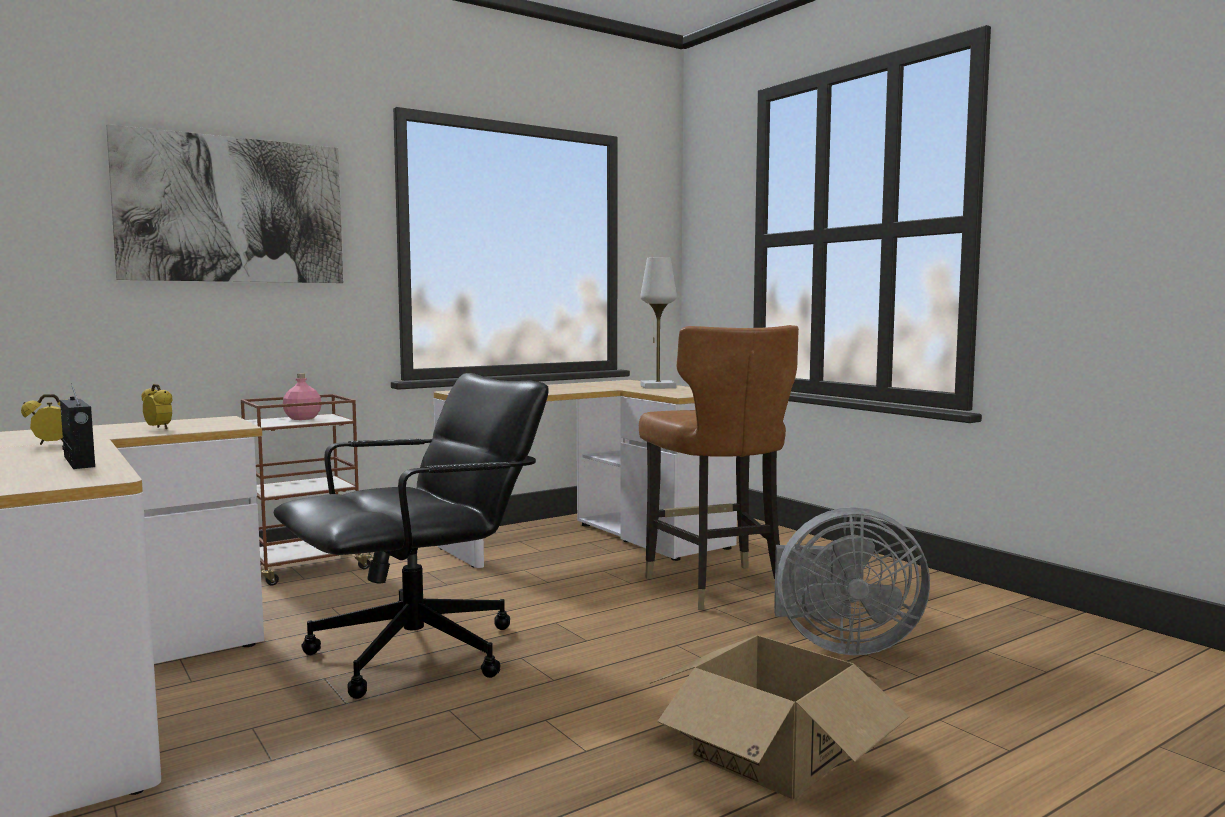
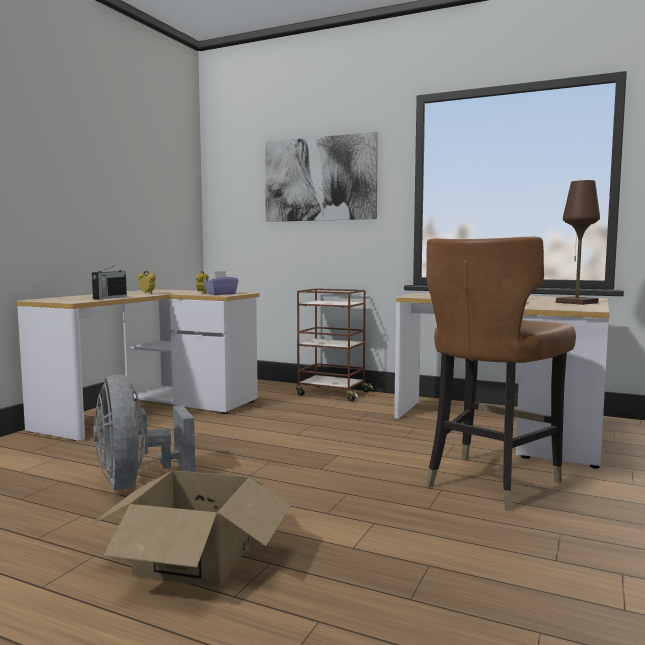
camera: 60 degrees right, 0 degrees up
(215, 425) = (221, 294): none -> purple tissue box
(302, 418) = (335, 302): pink bottle -> none
(419, 653) = (251, 440): black office chair -> none
(657, 387) = (576, 302): white table lamp -> brown table lamp
(841, 645) = (435, 551): grey fan -> grey fan (136, 482)

